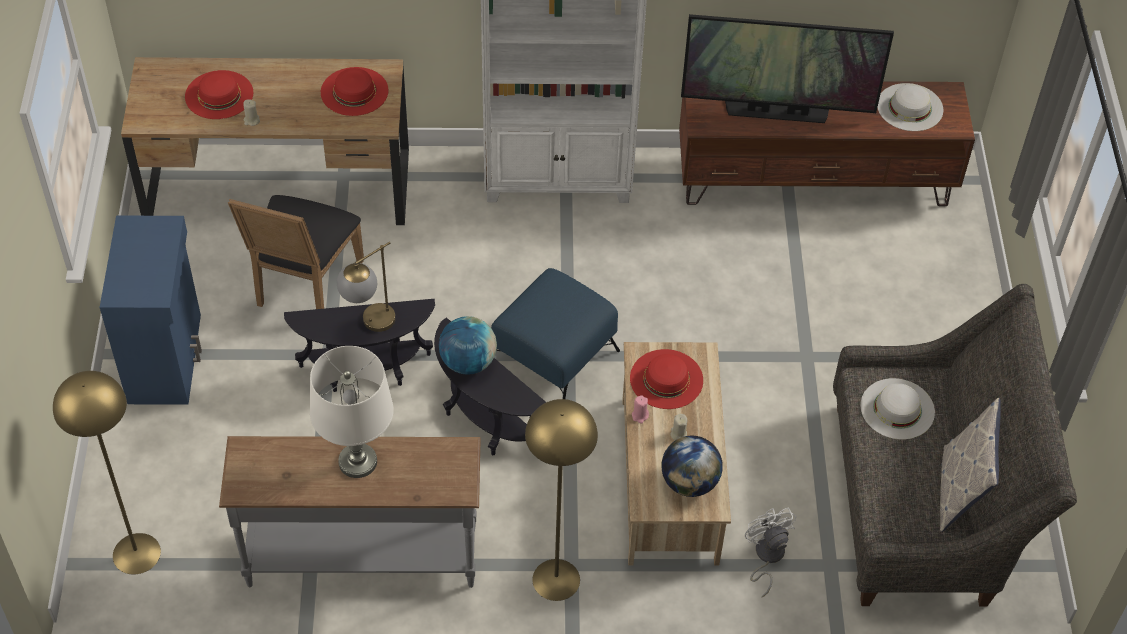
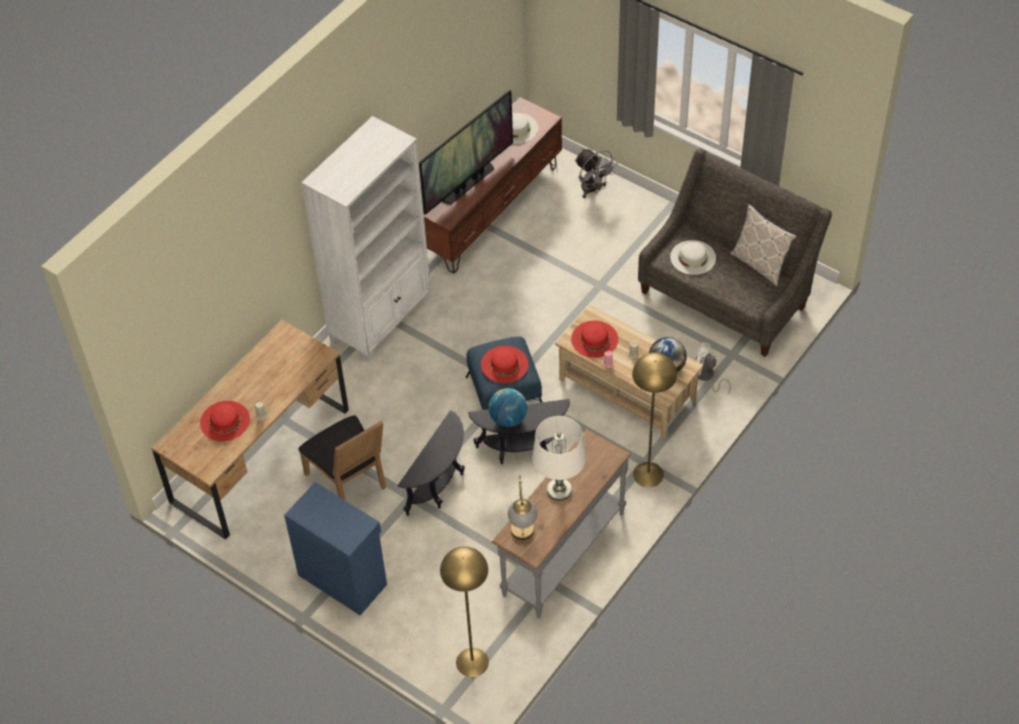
camera: 50 degrees left, 0 degrees up
(354, 91) = (285, 355): red hat -> red hat (504, 364)
(369, 325) = (443, 449): table lamp -> table lamp (523, 537)
(949, 262) = (593, 190): none -> grey fan

